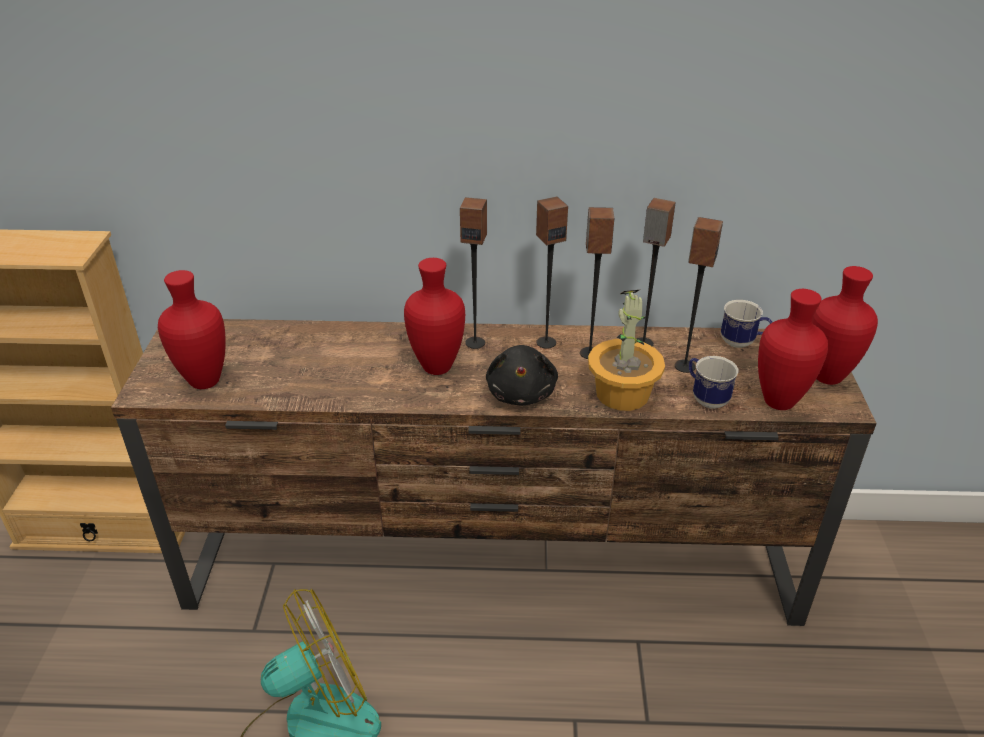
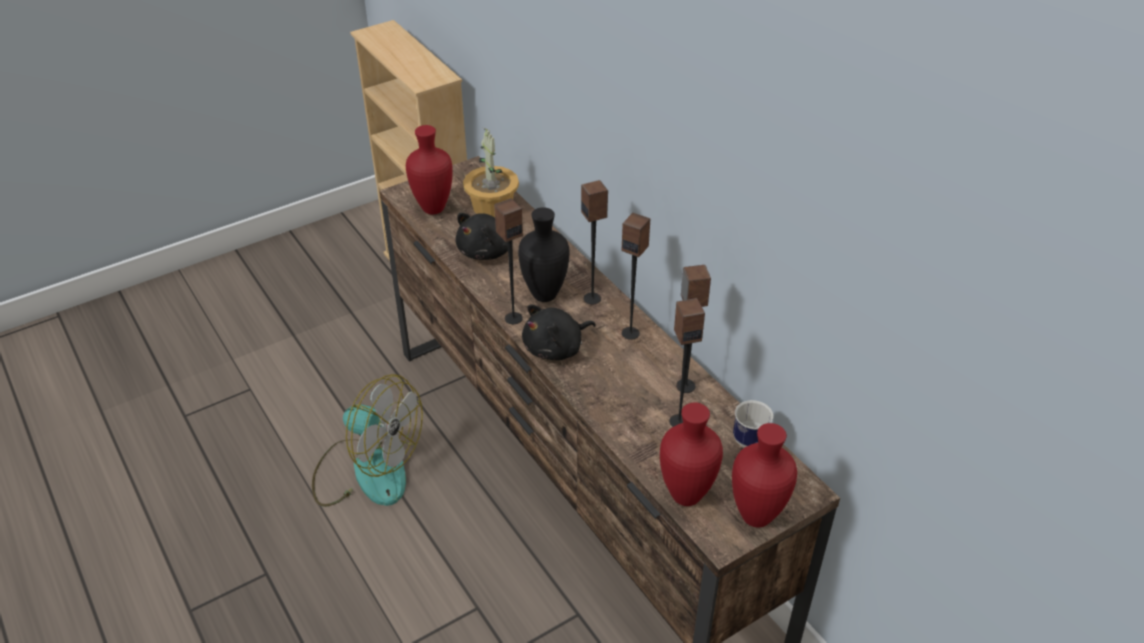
camera: 55 degrees right, 5 degrees up
(324, 375) = (486, 251): none -> black plush toy
(438, 368) = (544, 296): red vase -> black vase
(589, 353) = (640, 361): speaker -> speaker (513, 318)
(622, 394) = (606, 401): potted plant -> potted plant (491, 207)
(705, 398) = (647, 449): mug -> none

